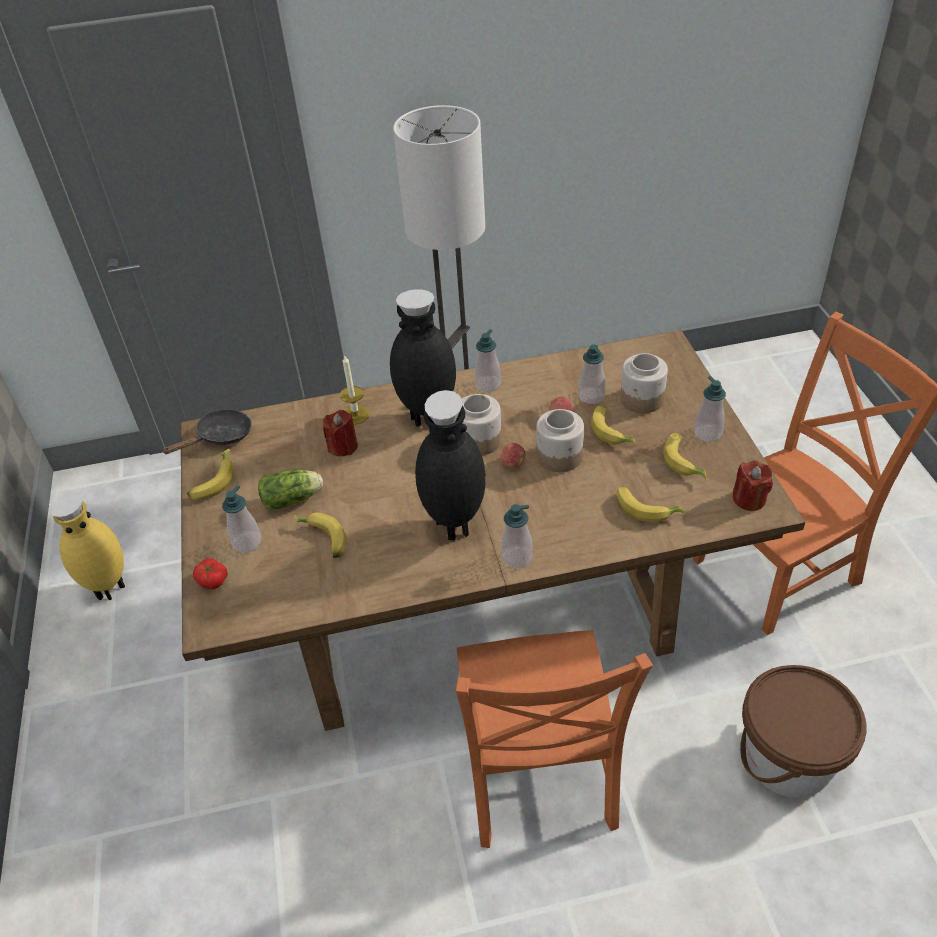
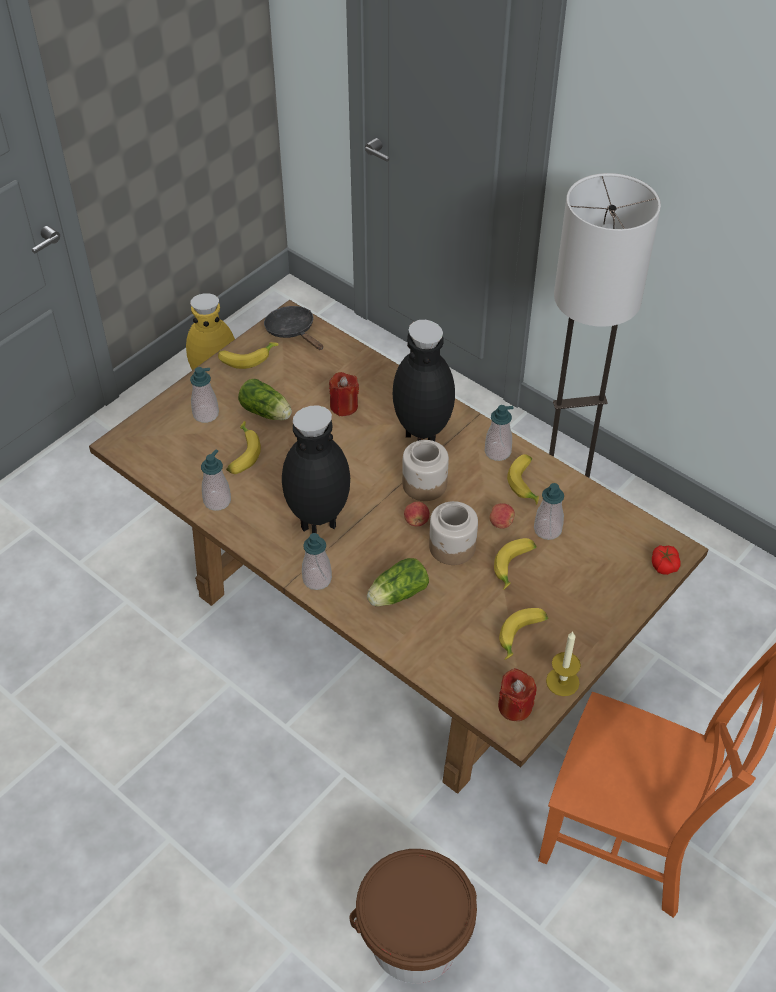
camera: 50 degrees right, 5 degrees up
(212, 580) = (159, 418): tomato -> tomato (664, 565)
(220, 437) = (293, 331): black frying pan -> black frying pan turned 135 degrees counterclockwise
(355, 415) = (385, 391): candle -> candle (562, 681)
(538, 778) = (259, 760): orange chair -> none
(579, 514) = (396, 595): none -> lettuce
(642, 399) = (577, 568): jar -> none
(646, 508) = (441, 637): banana -> banana (527, 483)
(707, 433) = (575, 637): soap dispenser -> soap dispenser (217, 501)

